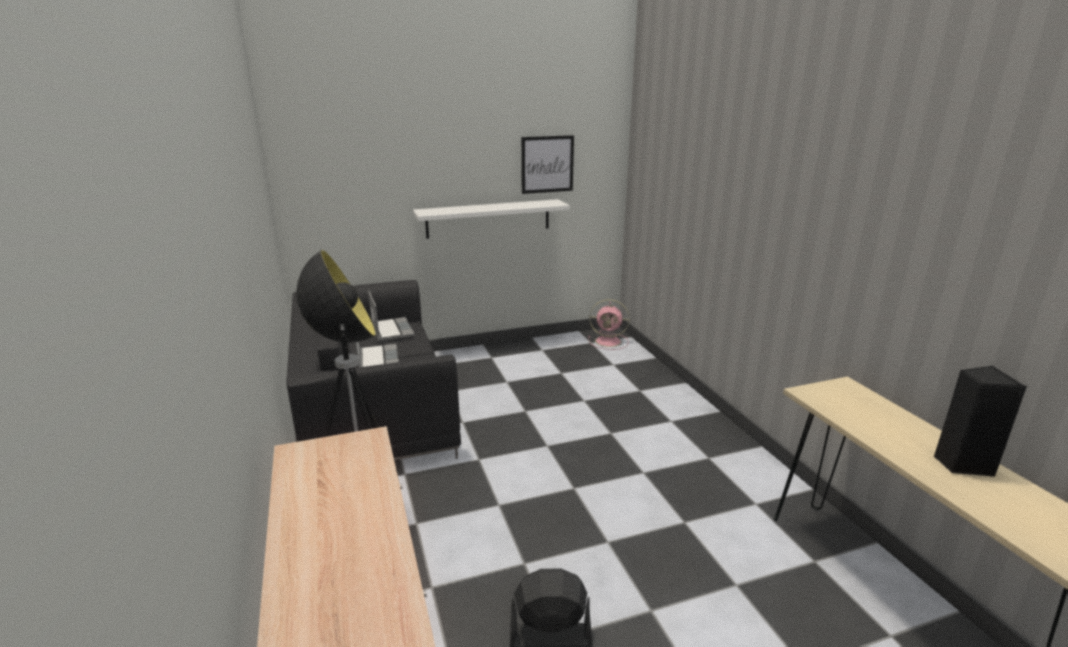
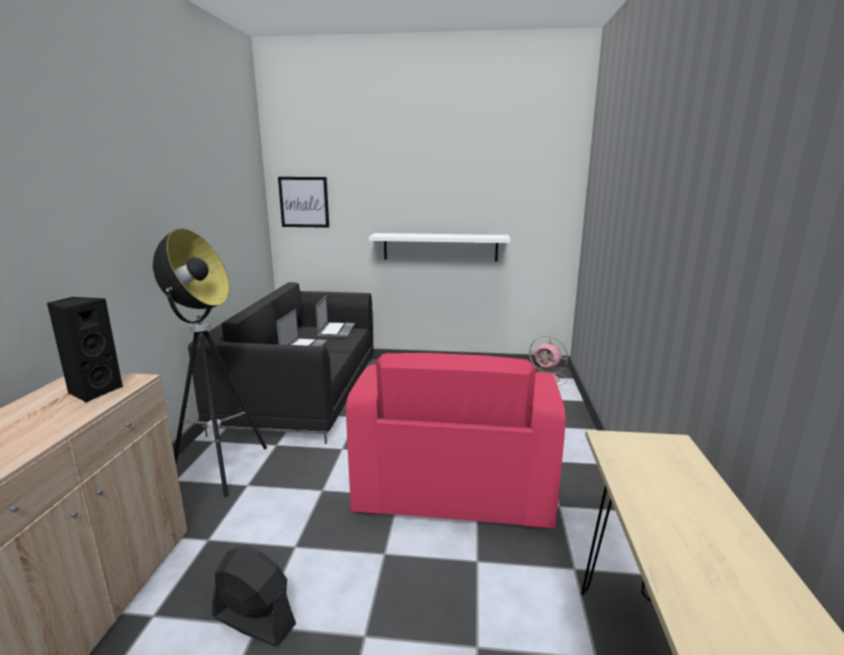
camera: 25 degrees right, 5 degrees down
(547, 164) = (498, 201): picture -> picture (304, 202)
(615, 467) = (453, 488): none -> pink armchair
(961, 464) = (741, 576): black speaker -> black speaker (94, 391)

